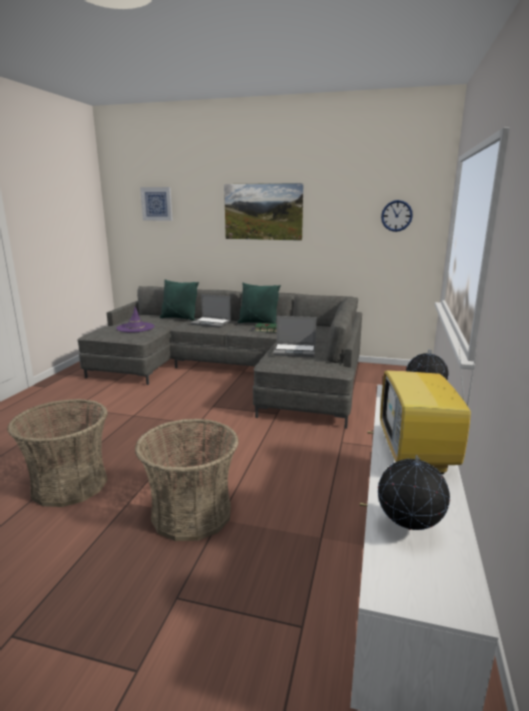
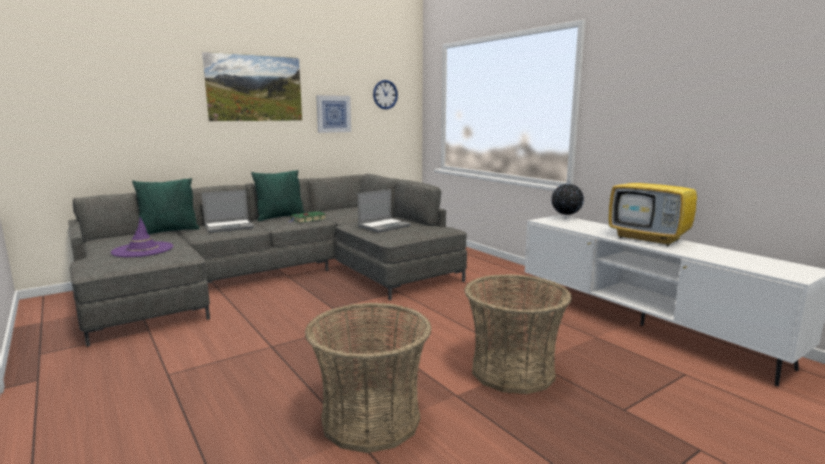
camera: 50 degrees left, 5 degrees down
(157, 204) = (92, 73): picture -> picture (333, 114)
(408, 530) = (735, 260): globe -> none

